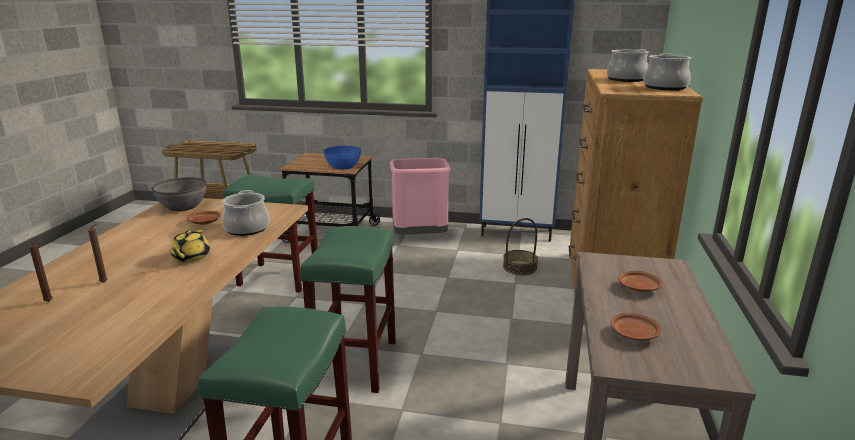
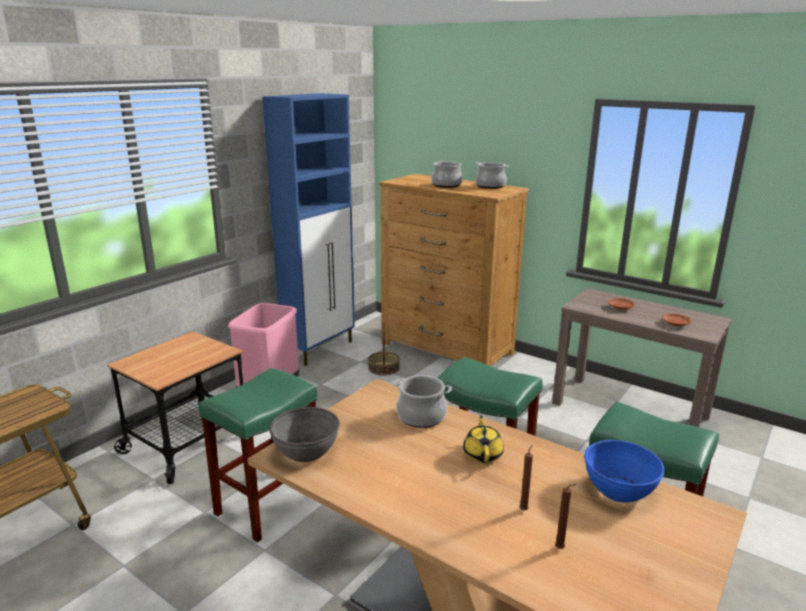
camera: 65 degrees left, 0 degrees up
(190, 257) = (483, 454): yellow teapot -> yellow teapot turned 120 degrees counterclockwise
(205, 222) = (381, 439): brown plate -> none
(343, 166) = (209, 352): blue bowl -> blue bowl (619, 489)

